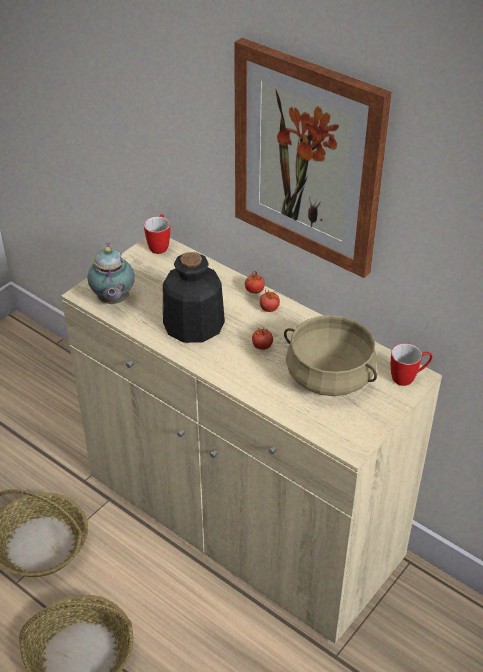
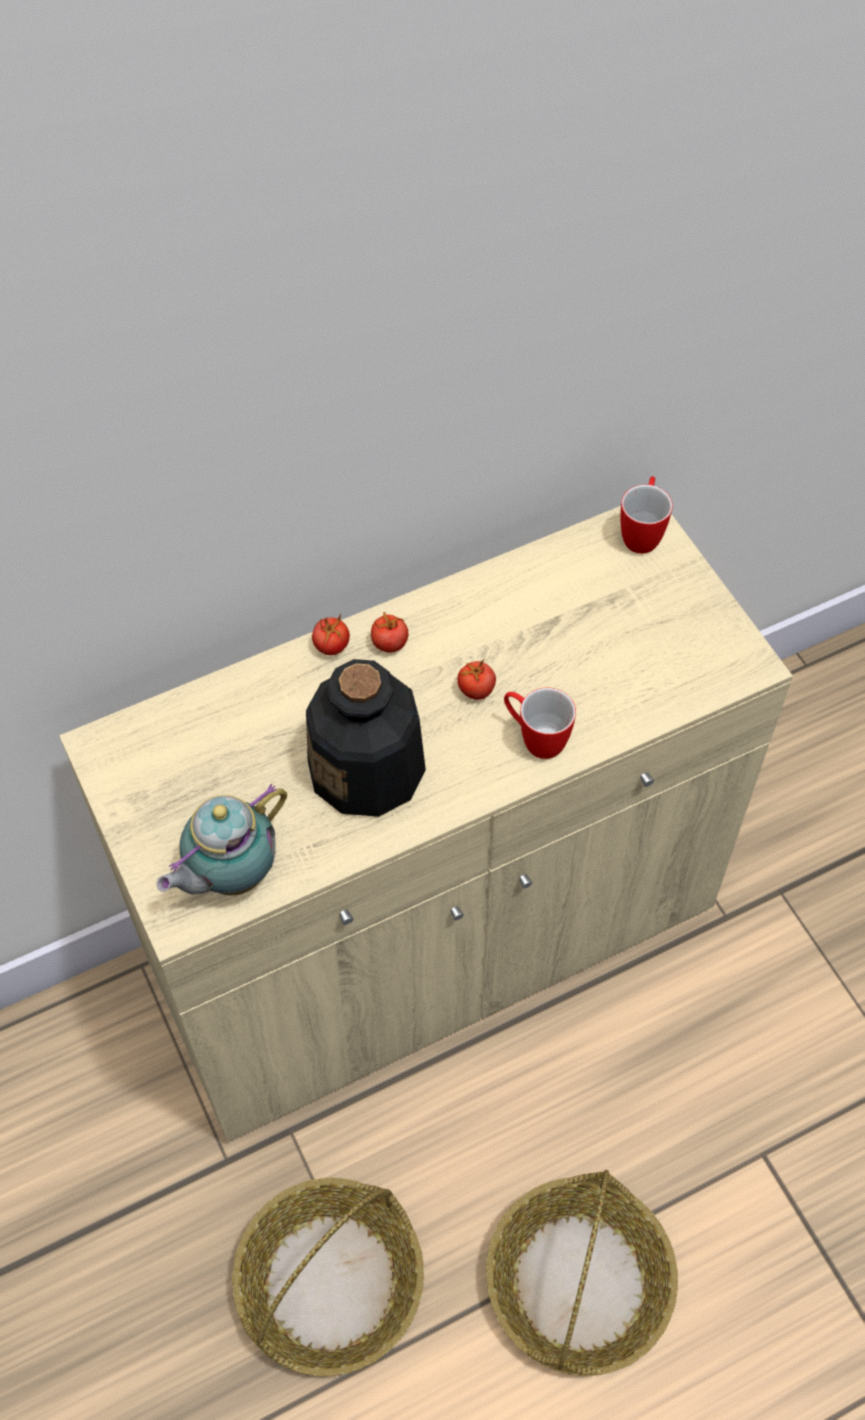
camera: 65 degrees left, 15 degrees up
(113, 301) = (230, 875): teapot -> teapot turned 120 degrees clockwise
(160, 245) = (113, 743): mug -> mug (535, 738)
(308, 158) = (368, 378): picture -> none
(329, 376) = (590, 629): beige cooking pot -> none

